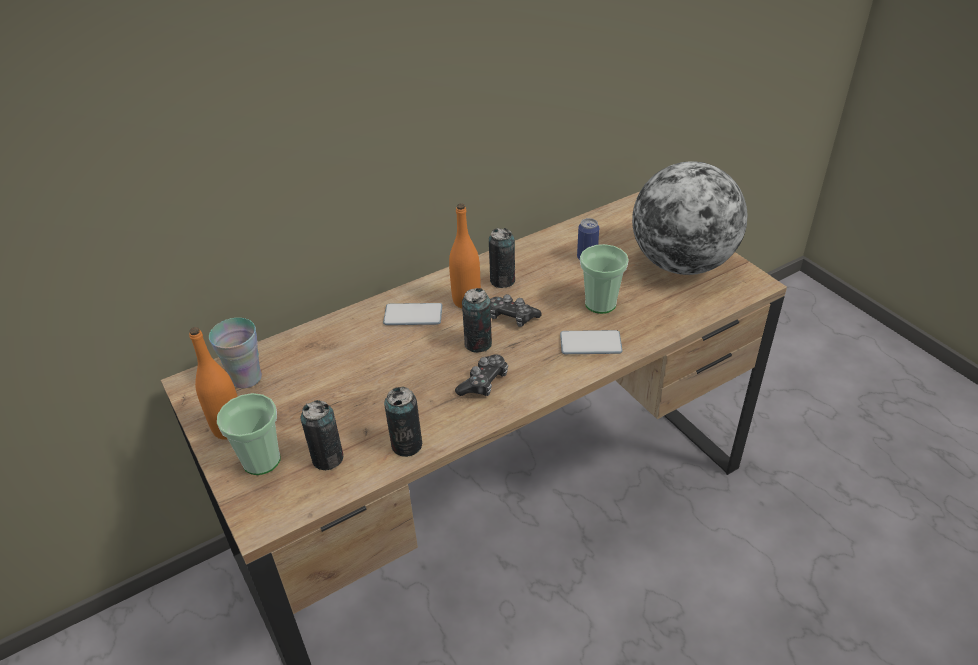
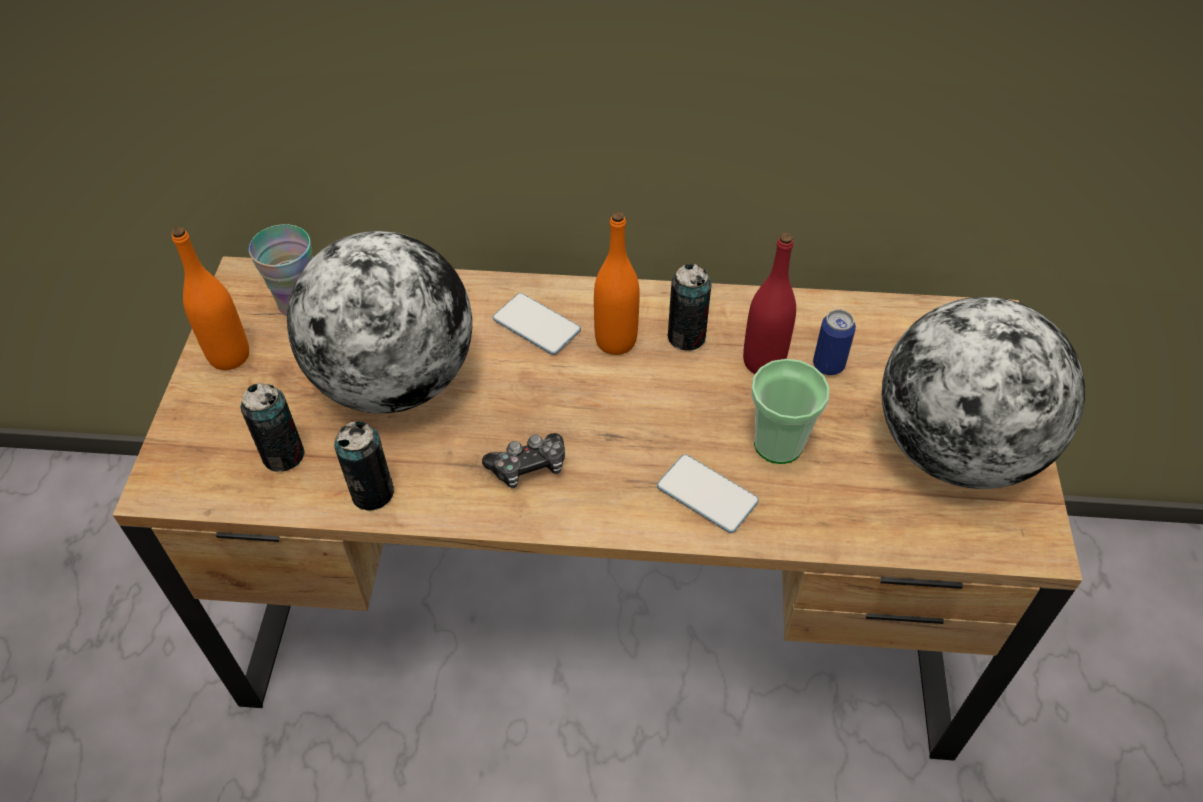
camera: 35 degrees right, 10 degrees up
(261, 460) = (223, 415): cup -> none
(357, 384) = (395, 381): none -> globe
(478, 344) = (572, 409): can -> none
(512, 317) = (647, 396): game controller -> none
(554, 272) = (763, 362): none -> red bottle

